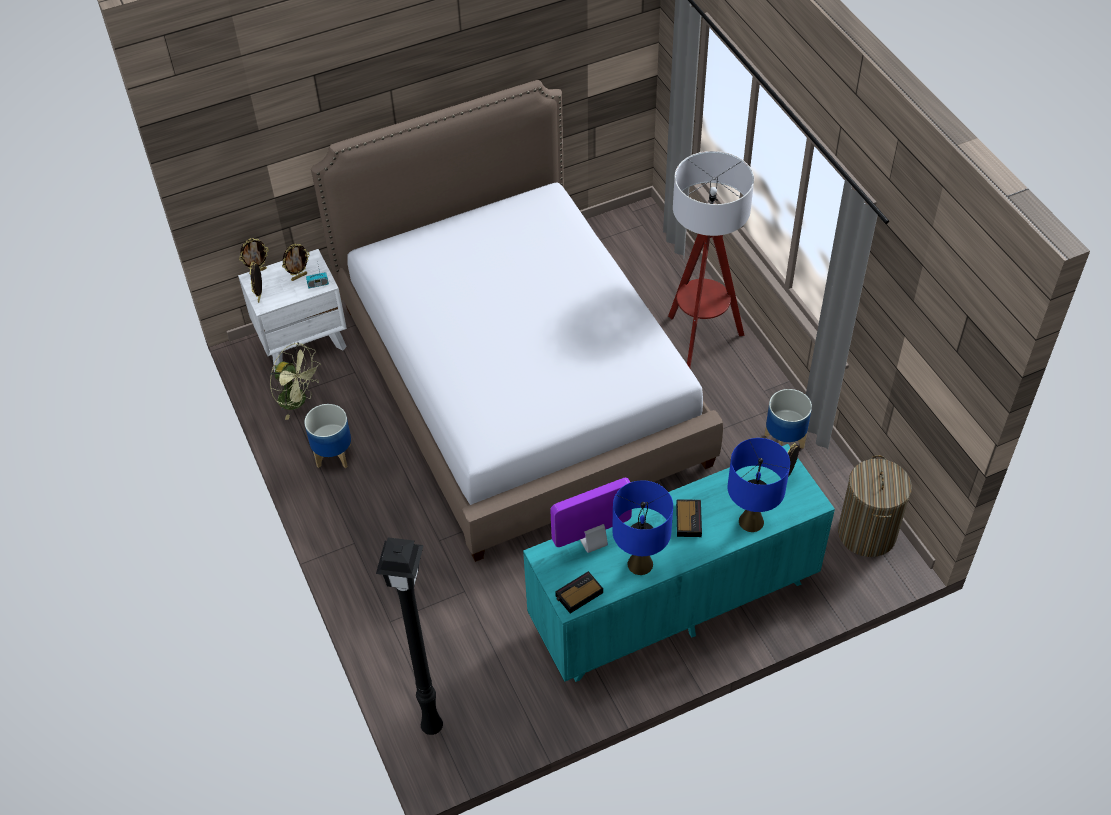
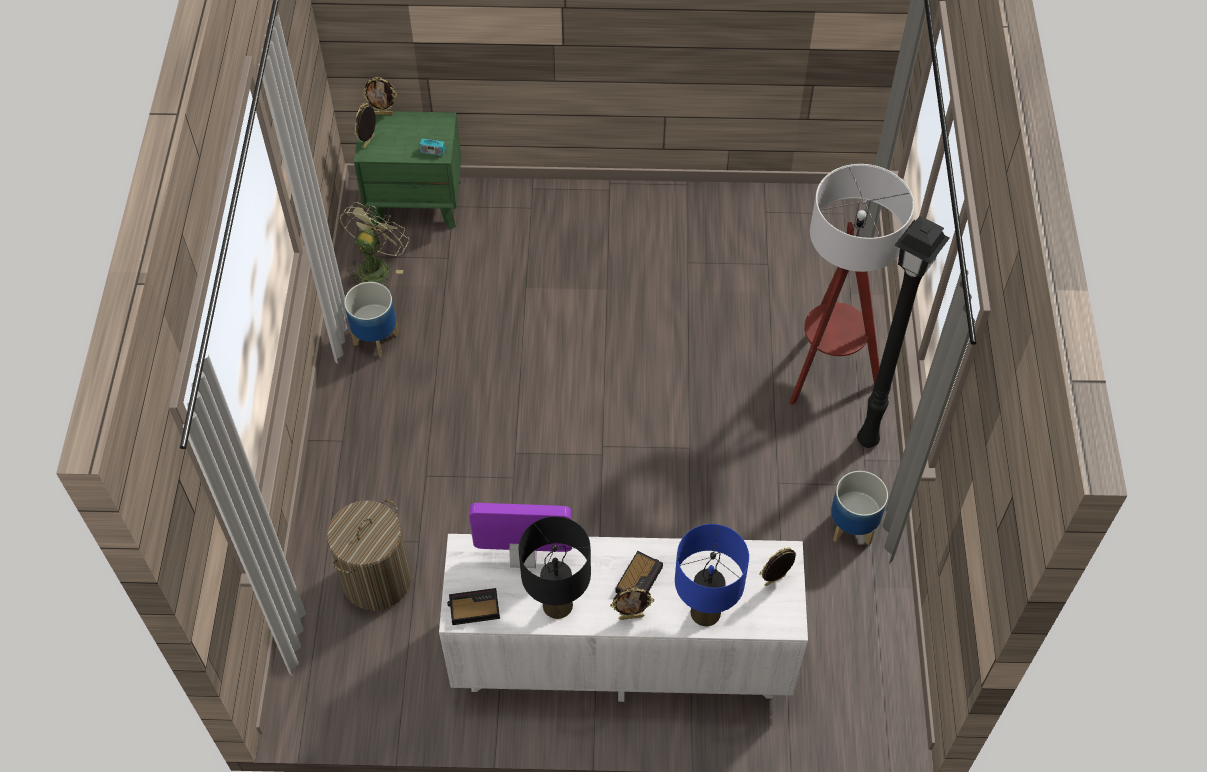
camera: 25 degrees right, 5 degrees up
(298, 400) = (376, 266): green fan -> green fan turned 120 degrees counterclockwise
(299, 276) = (419, 135): picture frame -> picture frame (631, 616)
(302, 341) = (416, 203): white nightstand -> green nightstand
(430, 728) = (302, 670): black floor lamp -> black floor lamp (865, 440)
(520, 383) = (606, 340): bed -> none
(640, 564) = (557, 605): blue table lamp -> black table lamp
(673, 604) = (621, 655): turquoise dresser -> white dresser
(867, 533) = (881, 675): laundry basket -> laundry basket (376, 580)

